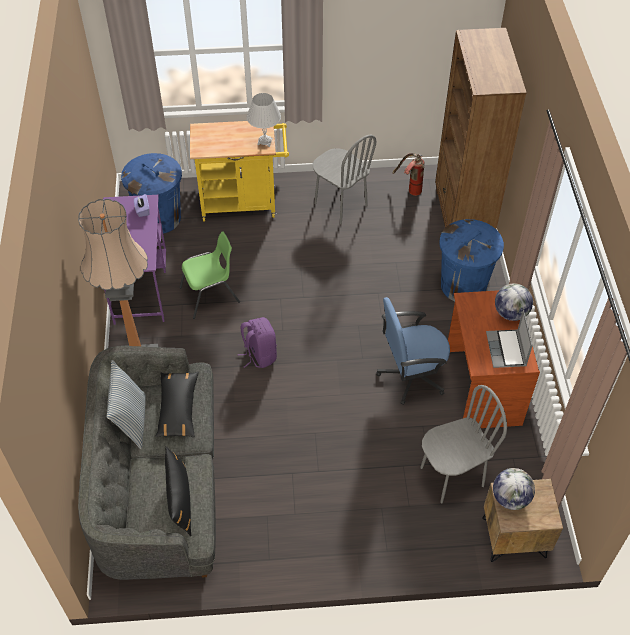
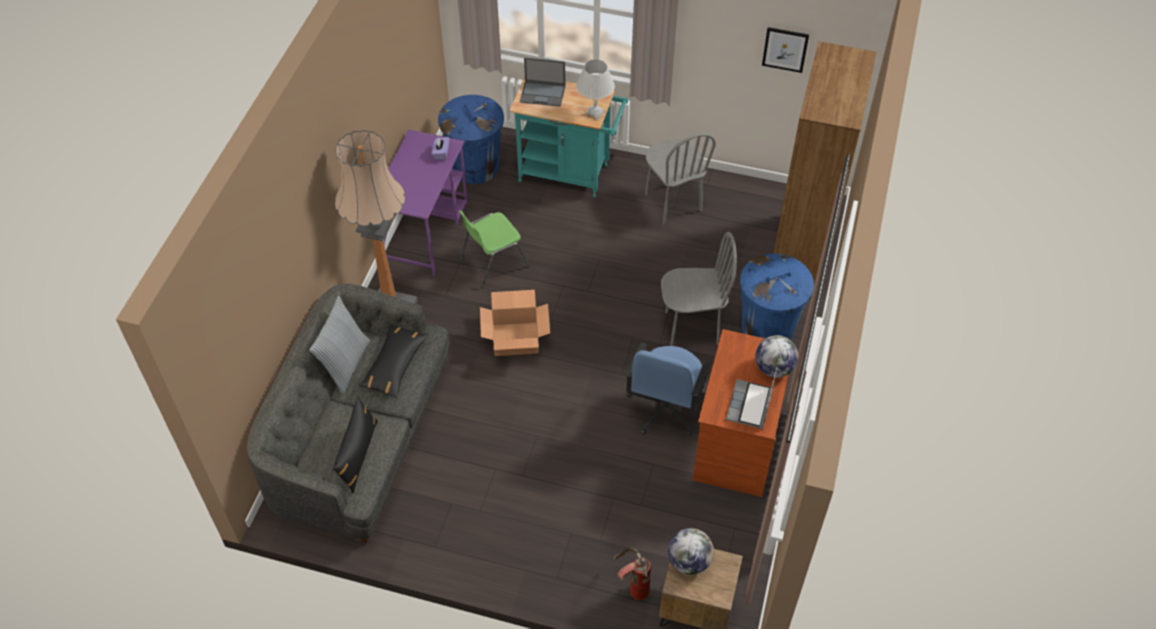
camera: 20 degrees right, 0 degrees up
(211, 295) = (493, 262): green chair -> green chair turned 150 degrees clockwise
(213, 136) = (543, 94): none -> laptop
(244, 203) = (570, 174): yellow cart -> turquoise cart
(259, 355) = (515, 338): purple backpack -> cardboard box
(409, 189) = (757, 206): fire extinguisher -> fire extinguisher (632, 586)
(411, 376) = (665, 408): blue office chair -> blue office chair turned 75 degrees counterclockwise
(416, 47) = (785, 49): none -> picture
(451, 476) = (659, 525): grey chair -> grey chair (691, 327)

